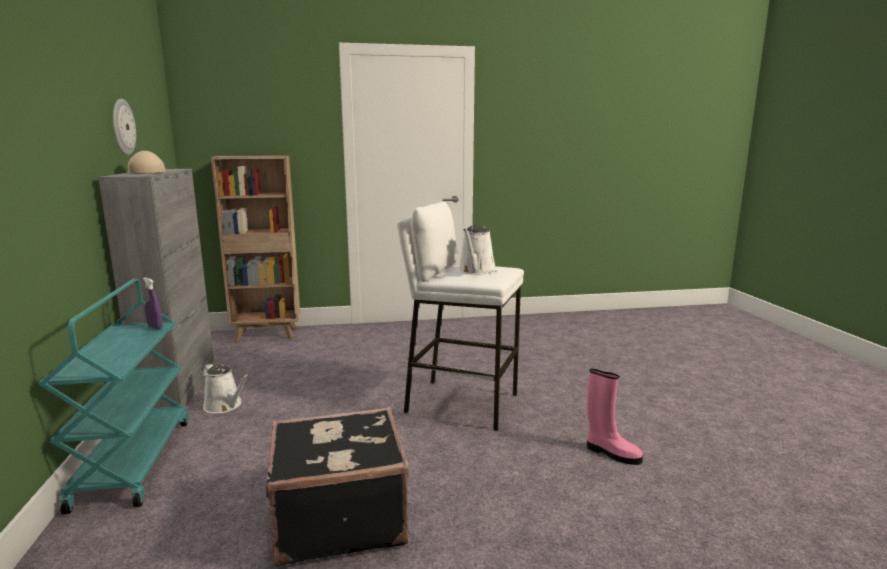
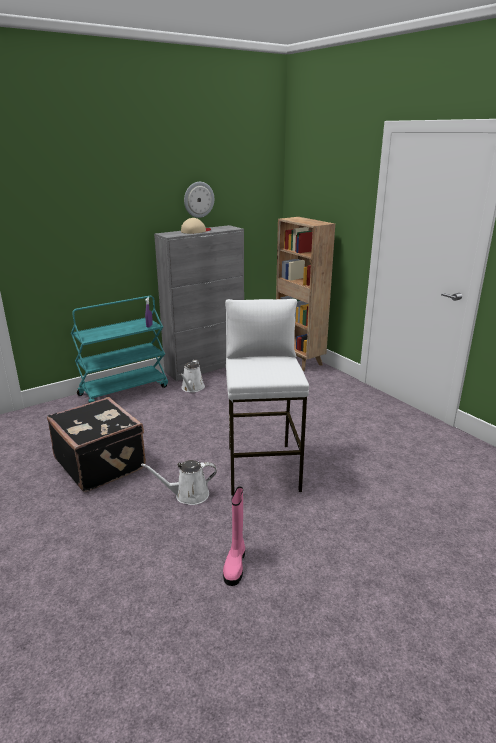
camera: 65 degrees right, 10 degrees up
(476, 271) = (263, 366): white watering can -> white watering can (188, 495)

